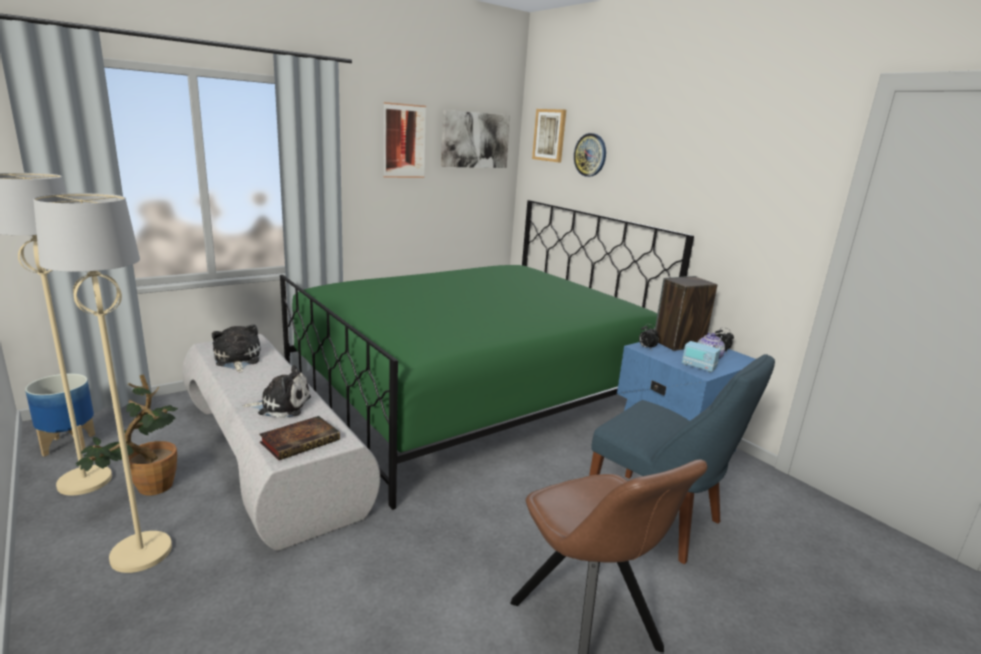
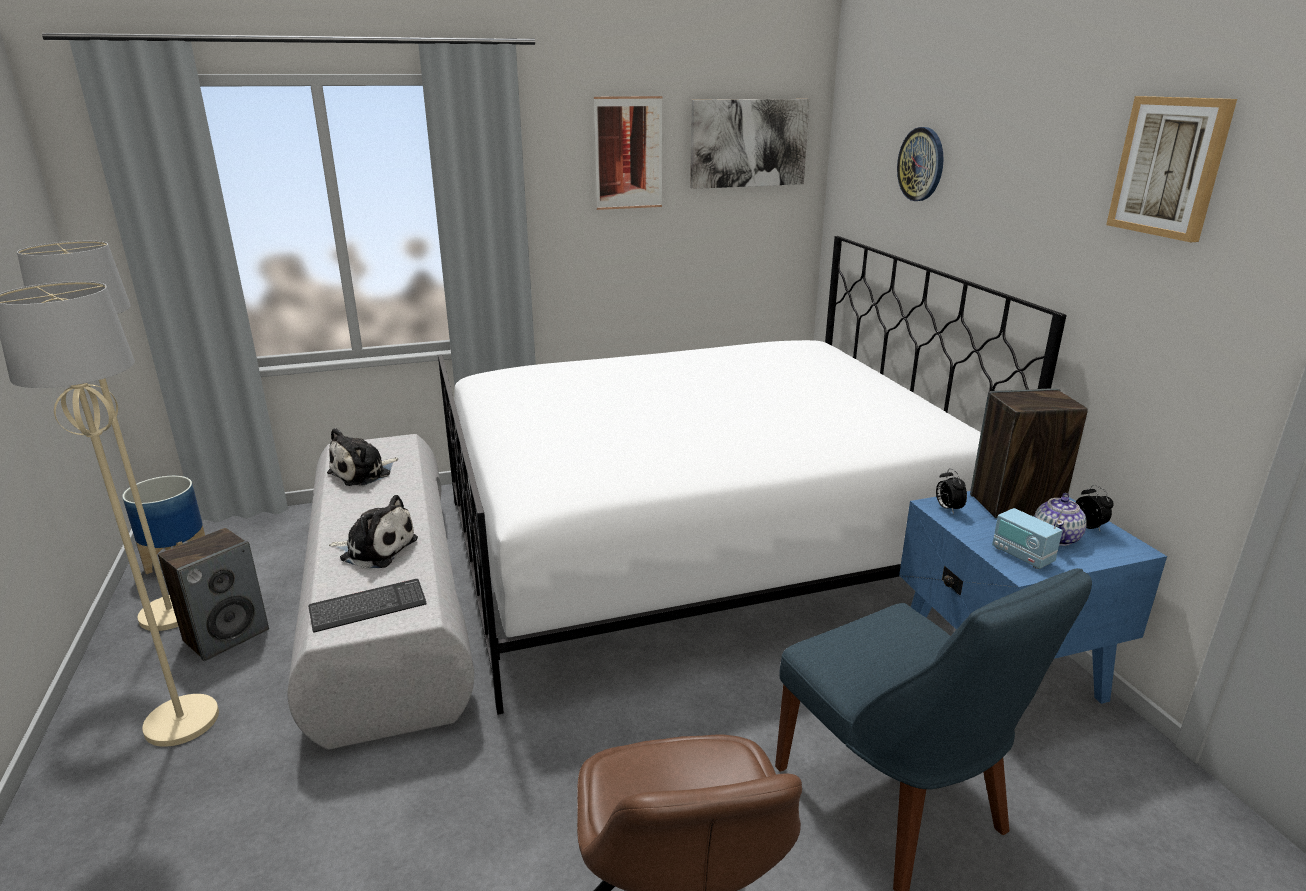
camera: 20 degrees right, 5 degrees up
(146, 489) = (227, 635): potted plant -> speaker
(237, 360) = (363, 473): plush toy -> plush toy turned 135 degrees counterclockwise
(301, 441) = (368, 607): book -> keyboard
(474, 397) = (701, 548): green bed -> white bed
(550, 135) = (868, 130): picture -> picture (1169, 167)

